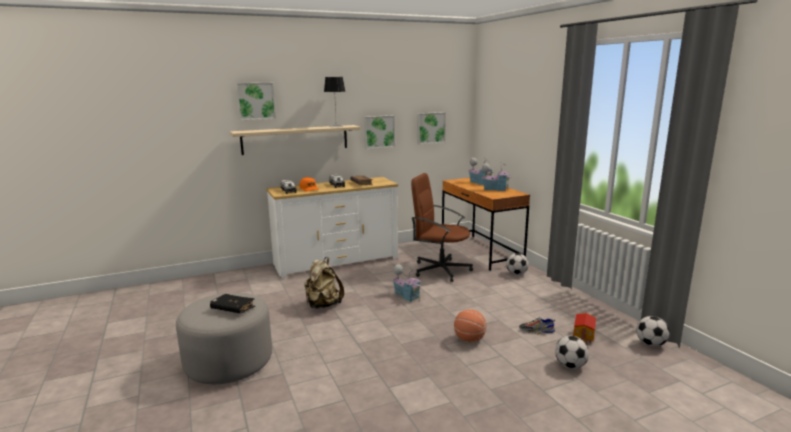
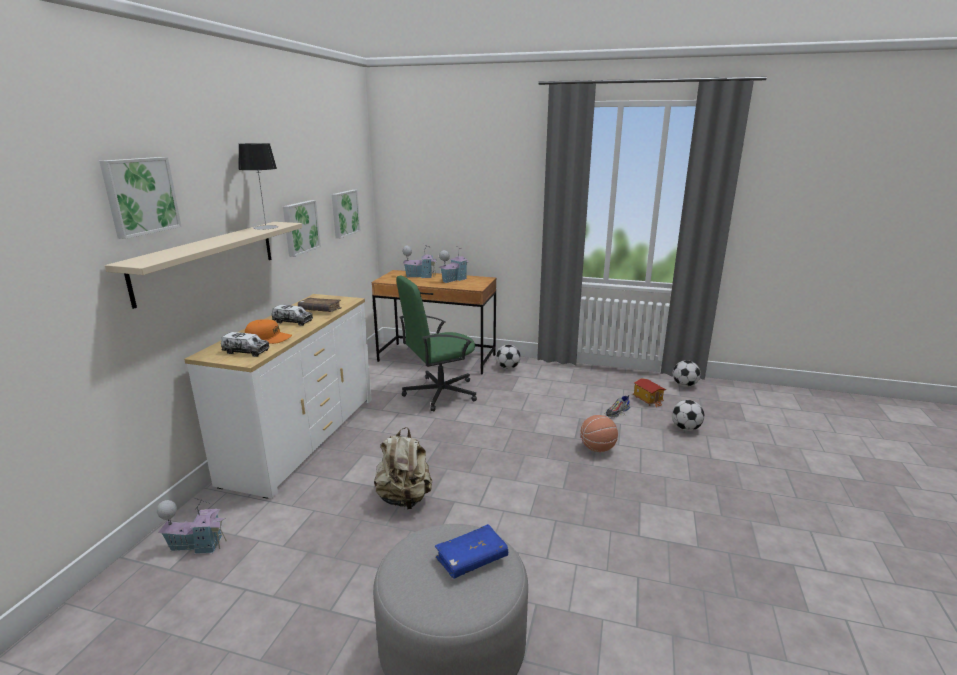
camera: 50 degrees left, 5 degrees up
(233, 309) = (471, 559): black book -> blue book
(407, 296) = (467, 437): toy house -> toy house (197, 545)
(440, 270) = (439, 393): brown office chair -> green office chair

